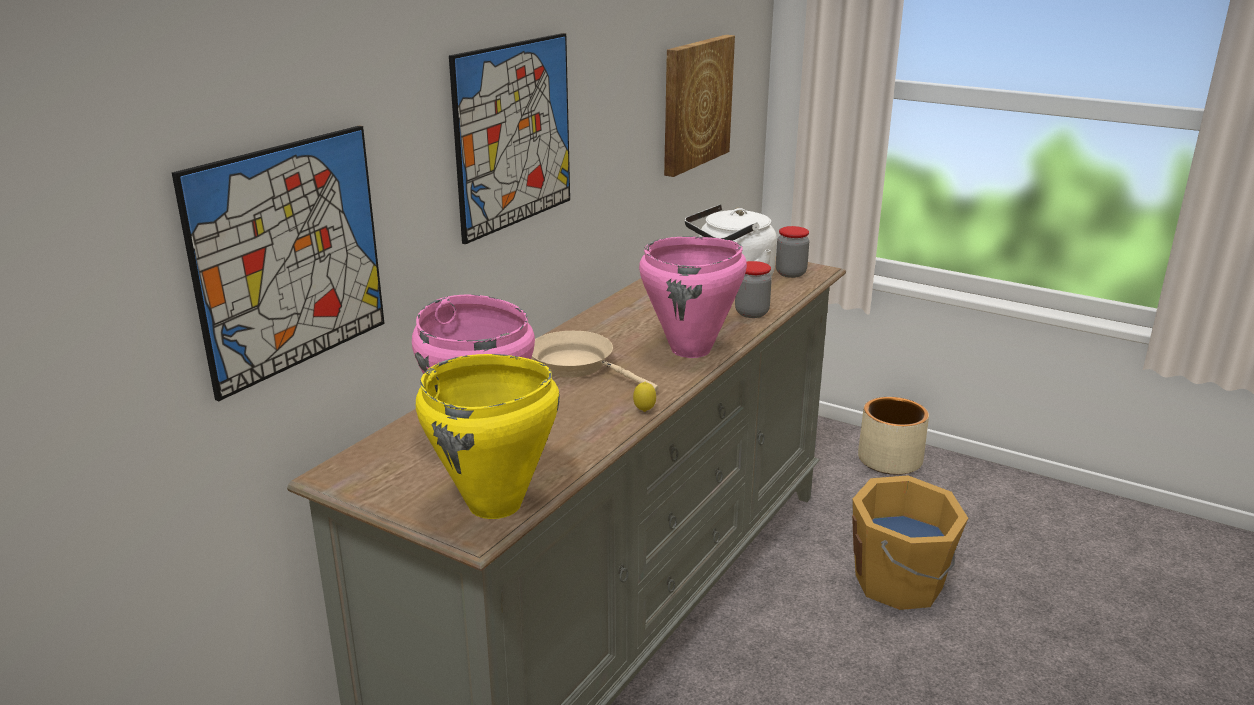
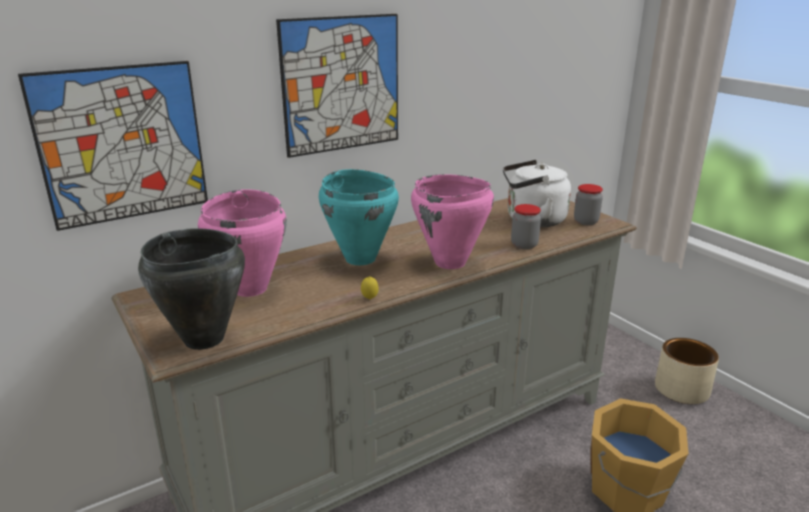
camera: 25 degrees right, 0 degrees up
(495, 505) = (203, 340): yellow cooking pot -> black cooking pot
(578, 366) = (360, 258): beige frying pan -> turquoise cooking pot
(695, 103) = (542, 82): picture -> none

